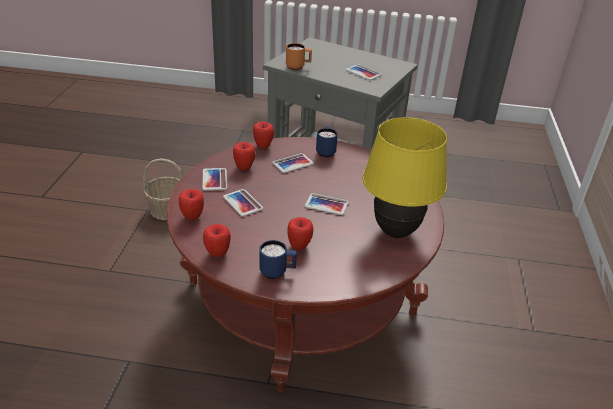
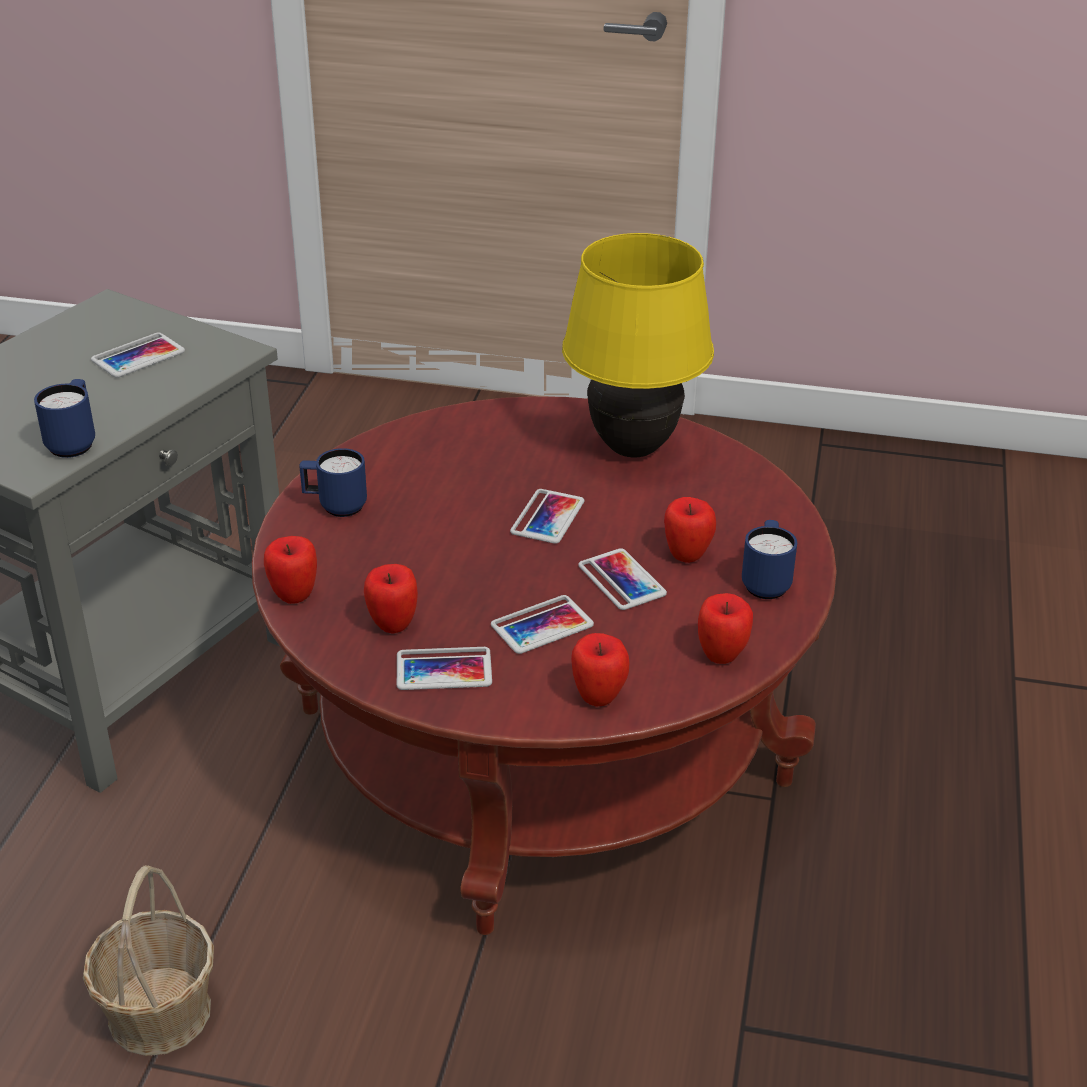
camera: 85 degrees left, 0 degrees up
(293, 163) = (382, 553): phone -> phone (621, 580)
(298, 67) = (74, 442): orange mug -> blue mug

